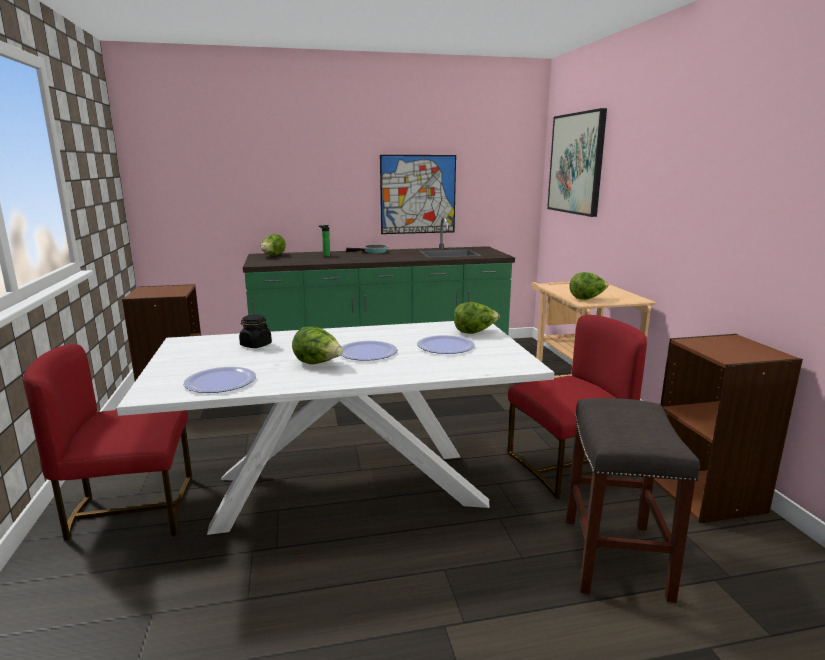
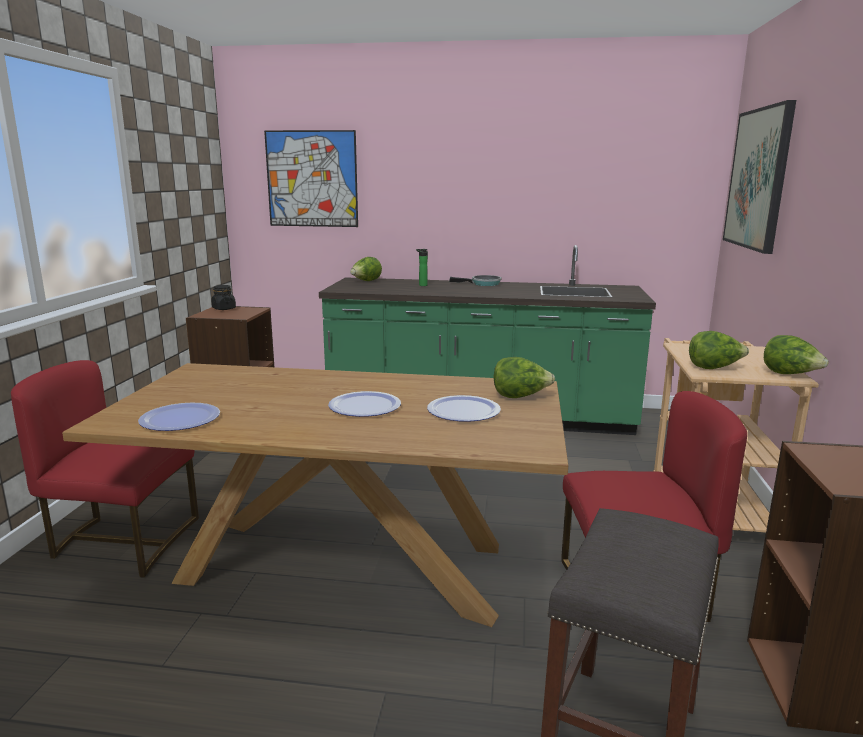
camera: 20 degrees right, 0 degrees up
(255, 345) = (259, 382): black jar -> black jar (224, 308)
(318, 364) = (297, 412): lettuce -> lettuce (790, 374)
(348, 488) = (343, 564): white dining table -> brown dining table
(418, 194) = (548, 216): picture -> picture (312, 179)

